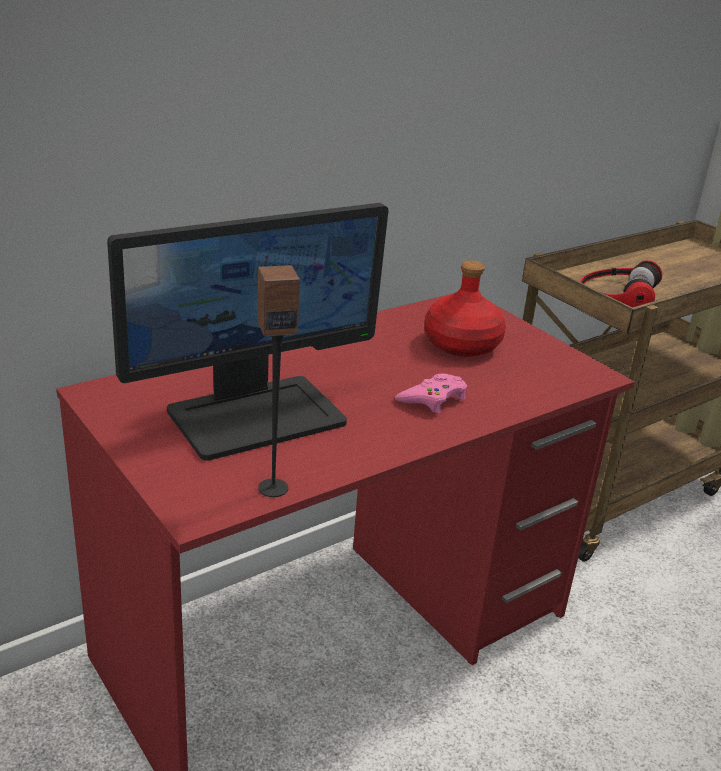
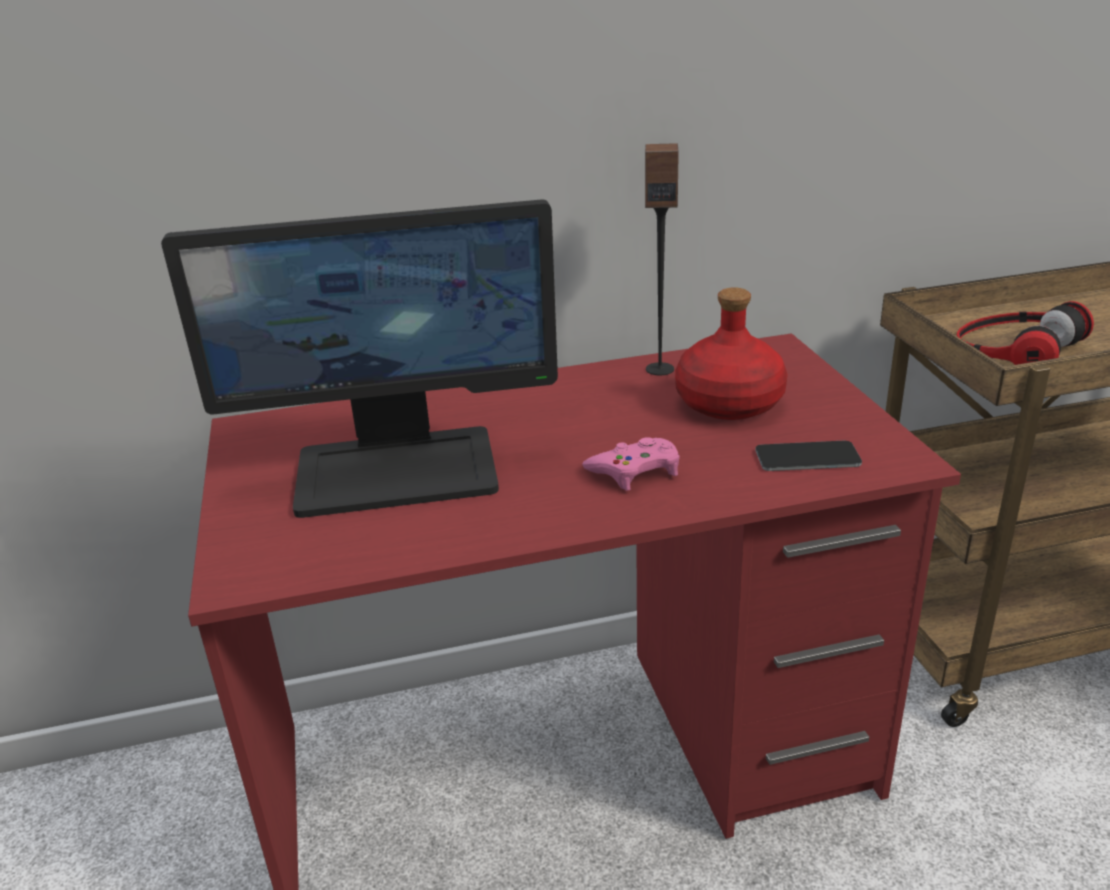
camera: 25 degrees right, 0 degrees up
(273, 488) = (346, 561): speaker -> speaker (660, 369)
(538, 379) = (807, 457): none -> phone

